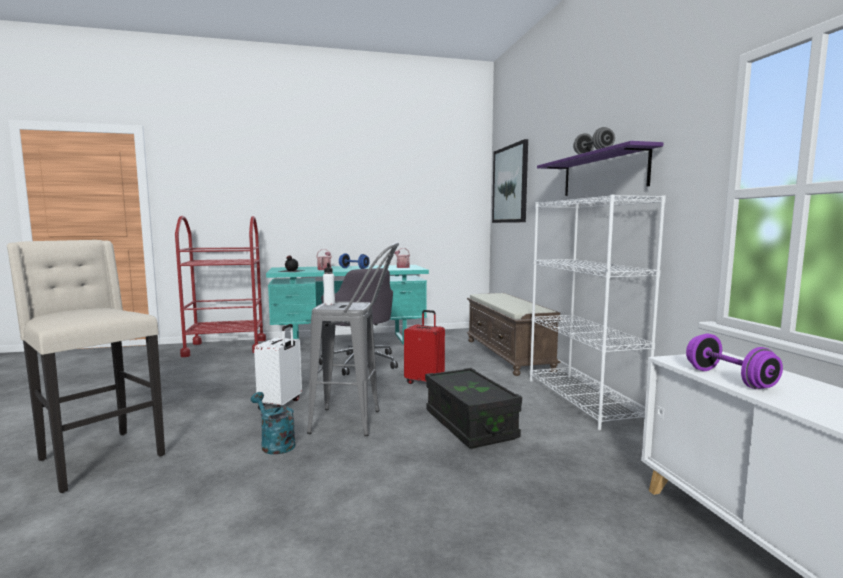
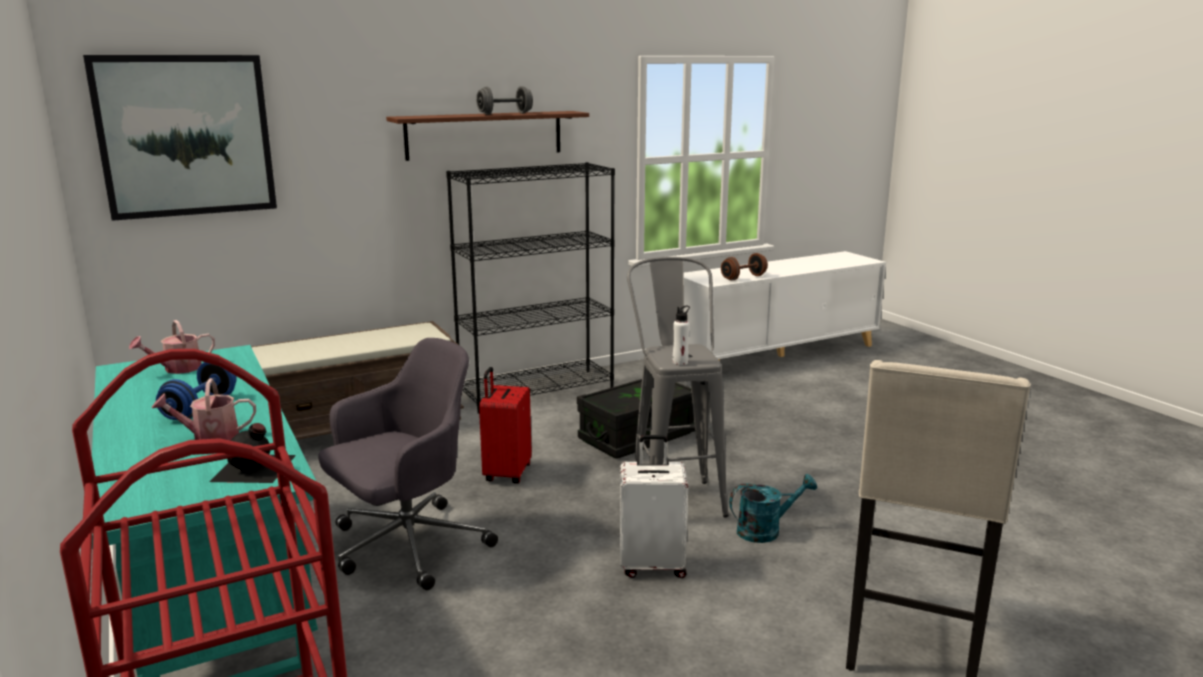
camera: 105 degrees left, 10 degrees up
(274, 444) = (766, 530): turquoise watering can -> turquoise watering can turned 135 degrees counterclockwise
(583, 400) = (537, 390): white bookcase -> black bookcase
(603, 174) = (484, 135): purple shelf -> brown shelf
(729, 379) = (743, 278): purple dumbbell -> brown dumbbell

